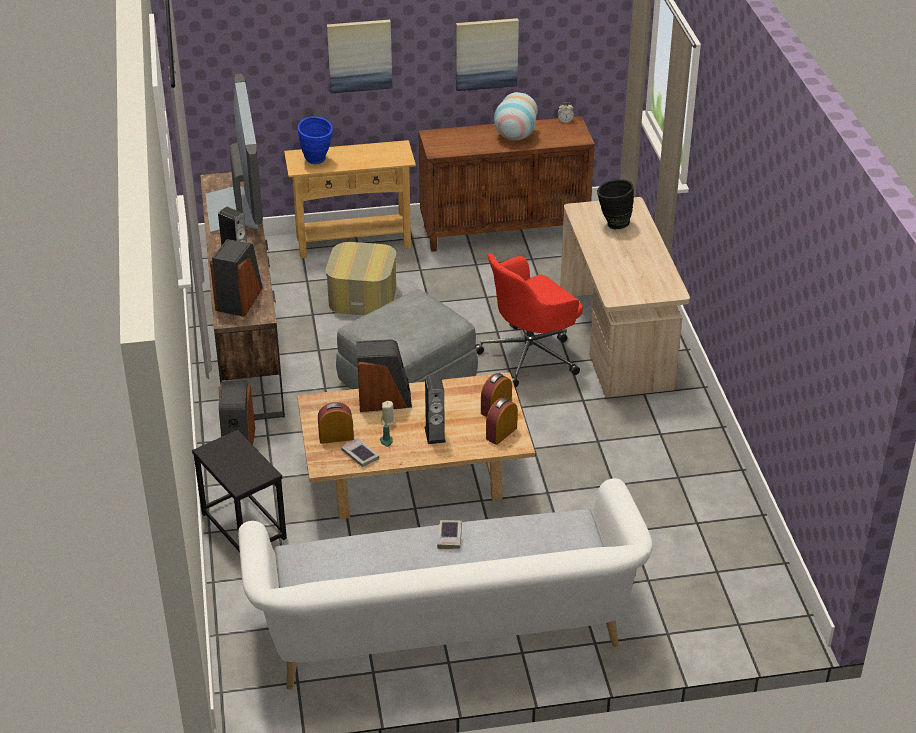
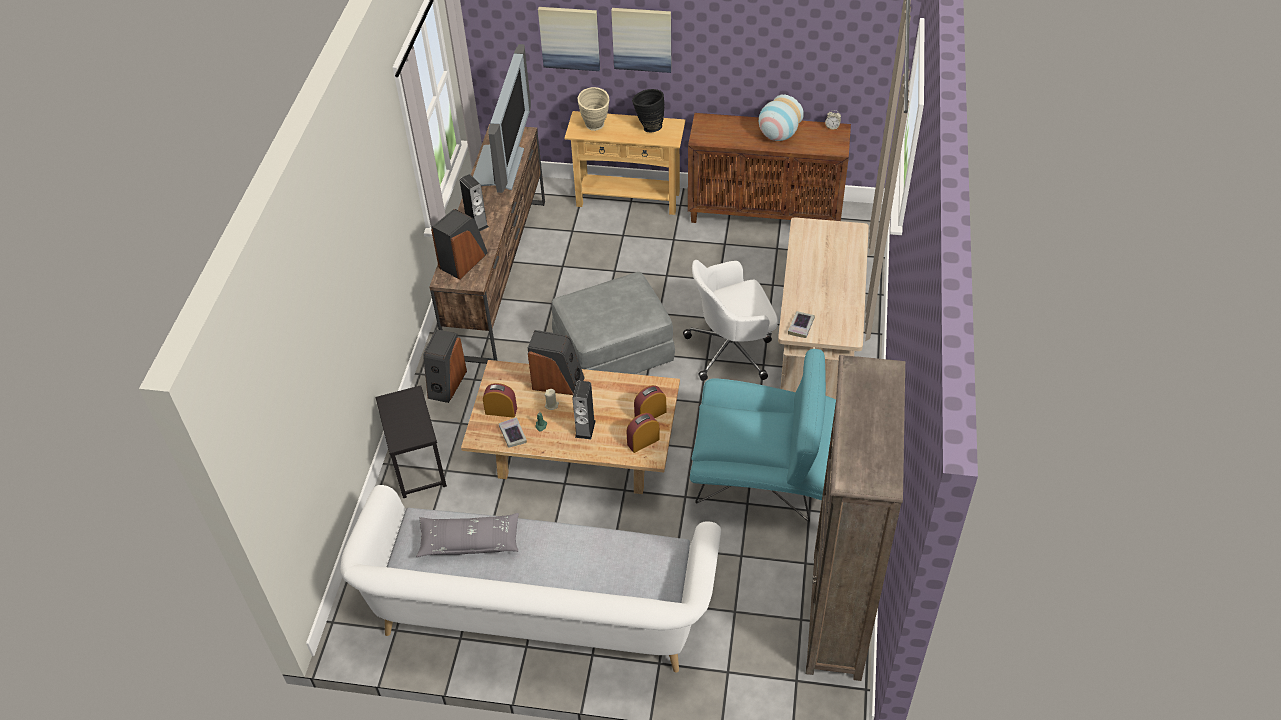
camera: 20 degrees right, 10 degrees up
(317, 161) = (595, 127): blue vase -> beige vase
(363, 296) = (612, 256): ottoman -> none
(363, 559) = (470, 541): none -> grey pillow
(449, 537) = (551, 538): book -> book (801, 326)
(486, 53) = (762, 54): picture -> picture (570, 38)
(530, 355) = (732, 350): red office chair -> white office chair
(612, 224) = (827, 249): black vase -> black vase (648, 126)
(623, 456) = (769, 475): none -> turquoise armchair
(750, 560) = (836, 615): none -> brown bookcase

